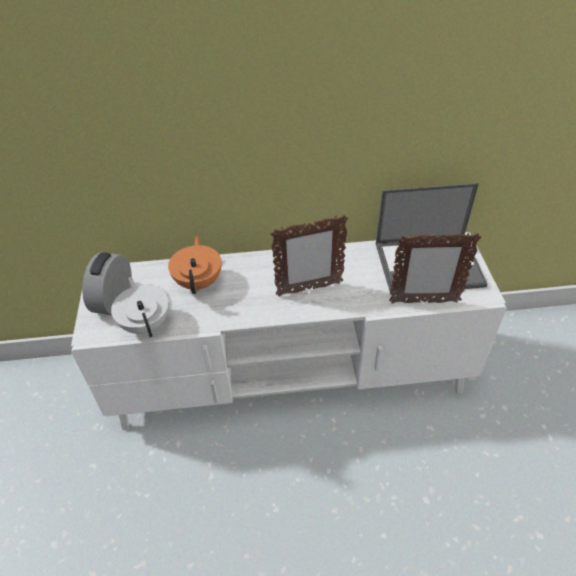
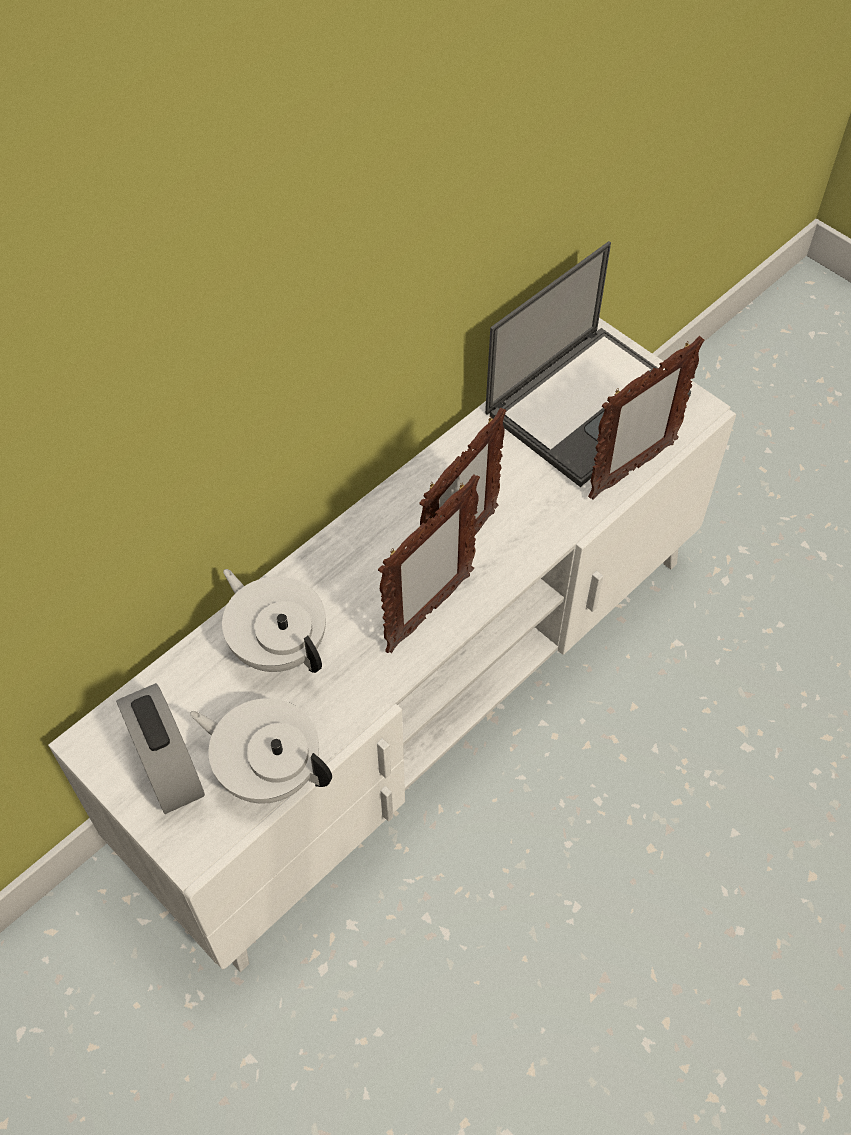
camera: 40 degrees left, 10 degrees up
(199, 281) = (278, 645): orange teapot -> white teapot
(270, 305) = (428, 613): none -> picture frame

